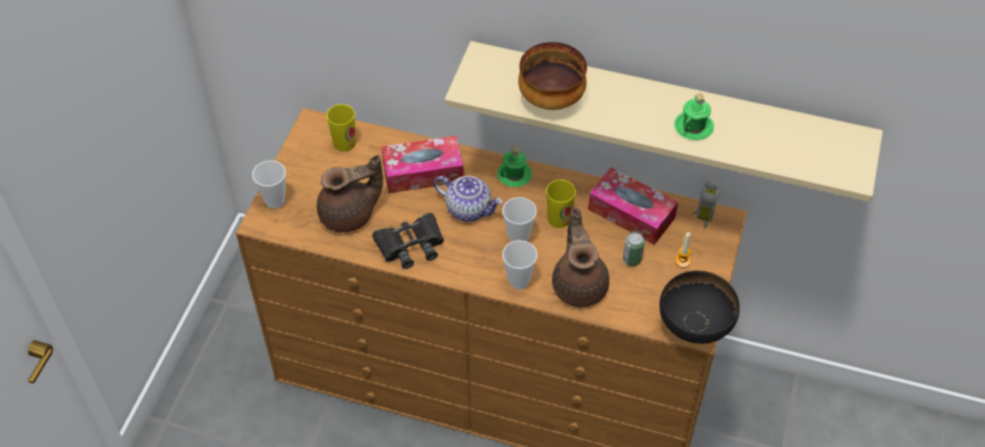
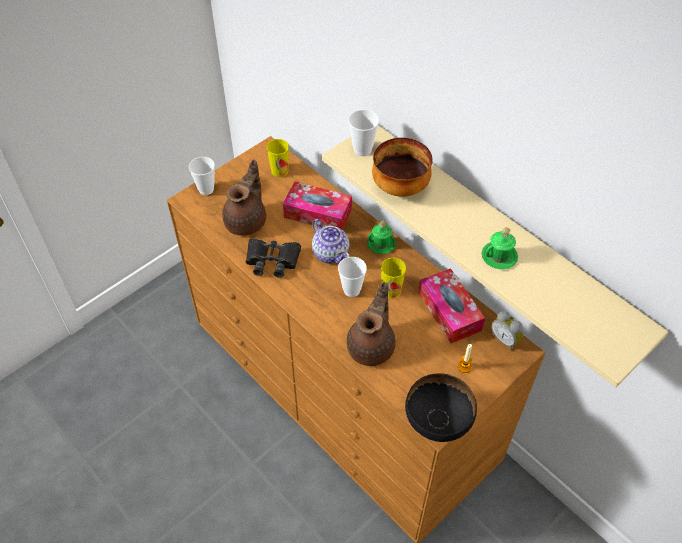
camera: 30 degrees right, 0 degrees up
(349, 215) = (247, 221): brown teapot -> brown teapot turned 75 degrees counterclockwise
(519, 281) = (329, 322): cup -> cup (362, 150)
(632, 259) = (425, 346): can -> none
(702, 216) = (505, 339): alarm clock -> alarm clock turned 90 degrees clockwise

